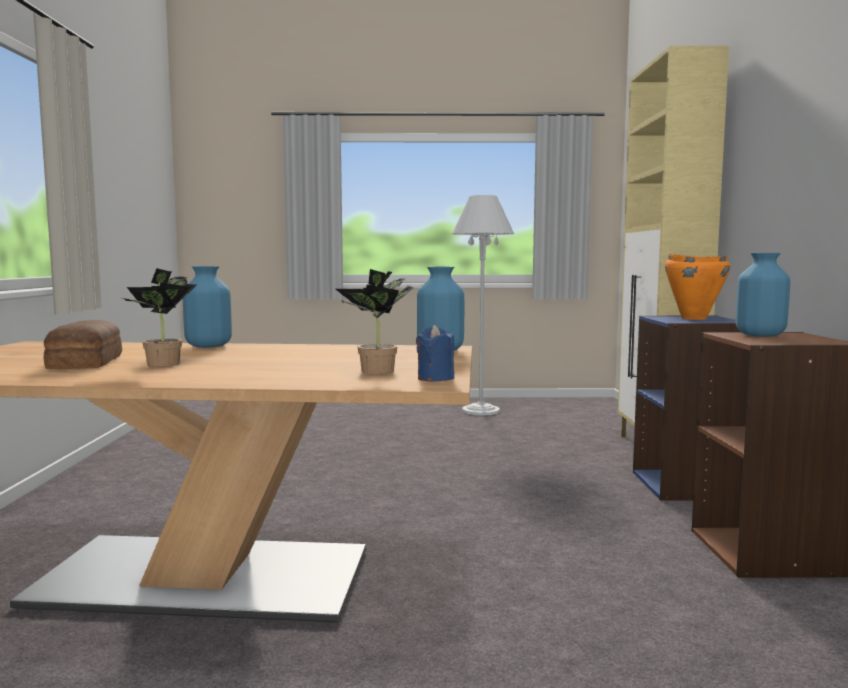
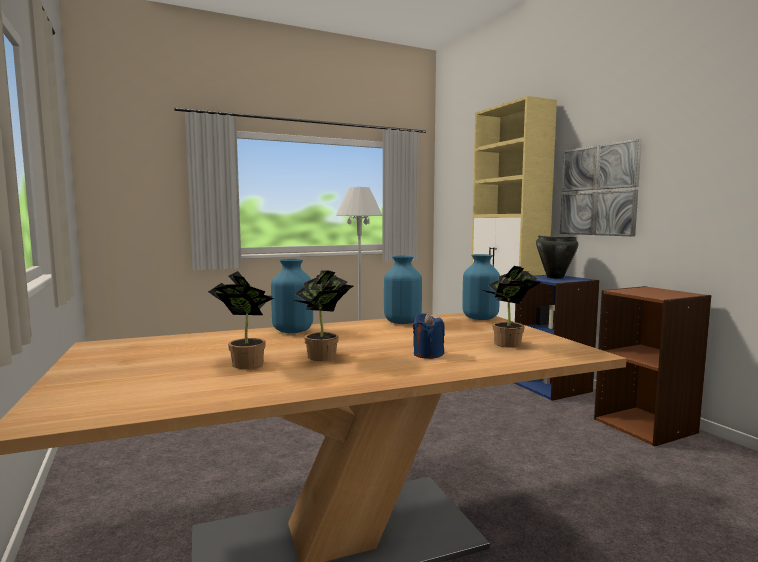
camera: 25 degrees left, 0 degrees up
(88, 362) = (244, 363): bread -> potted plant
(435, 378) = (567, 347): blue candle -> blue candle (428, 354)
(693, 318) = (554, 277): orange cooking pot -> black cooking pot
(761, 335) = (640, 291): blue vase -> blue vase (403, 322)
(766, 182) = (598, 190): none -> picture

